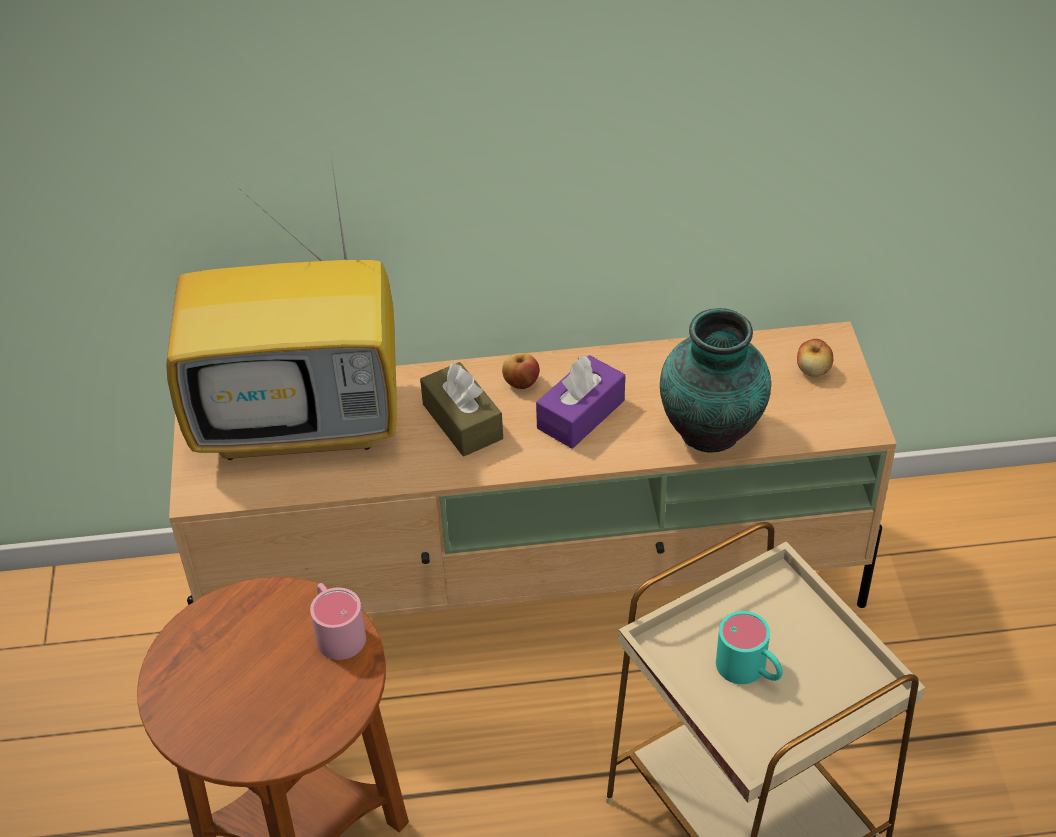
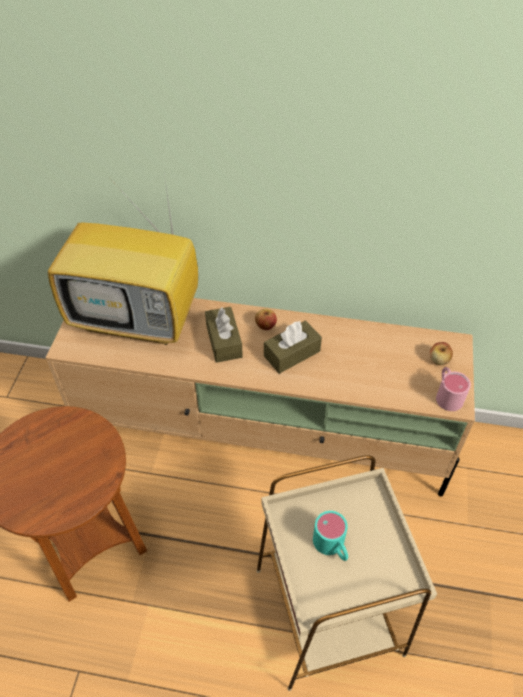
camera: 15 degrees right, 5 degrees up
(336, 631) = (103, 451): pink mug -> pink mug (447, 394)
(581, 414) = (292, 353): purple tissue box -> brown tissue box
(713, 432) = (365, 384): vase -> none

